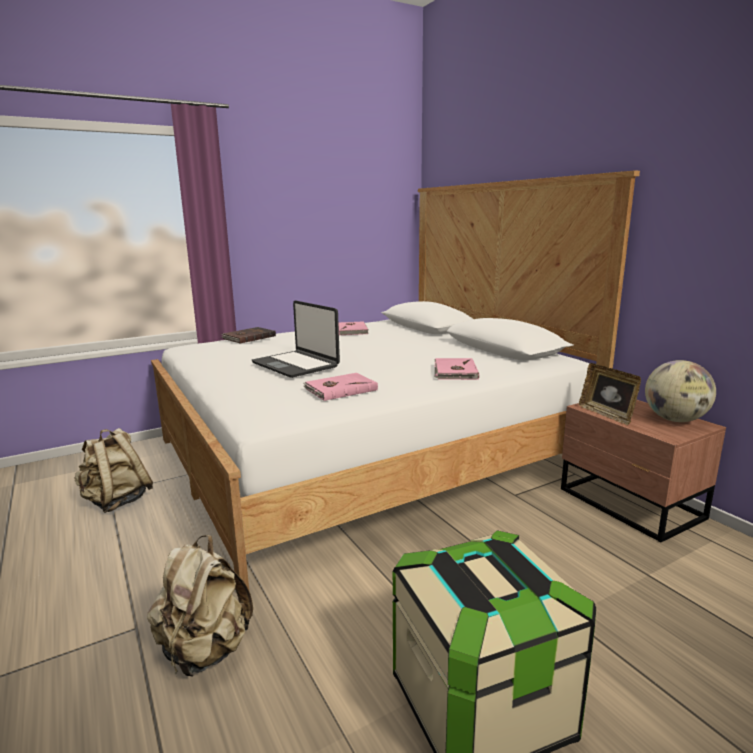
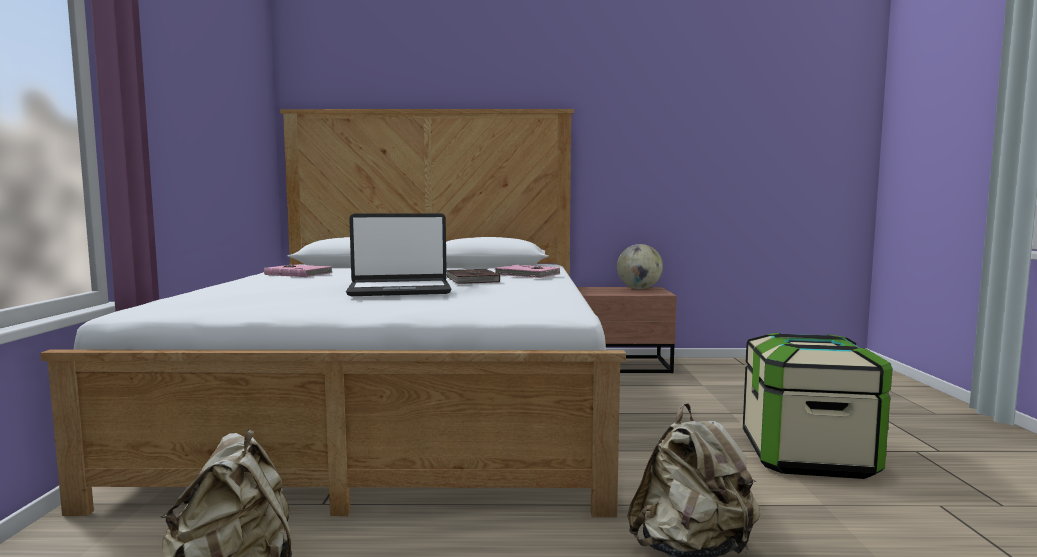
camera: 60 degrees left, 10 degrees down
(248, 337) = (212, 288): brown book -> brown book (471, 279)
(340, 389) = (517, 291): pink book -> none
(607, 414) = (610, 293): picture frame -> none

